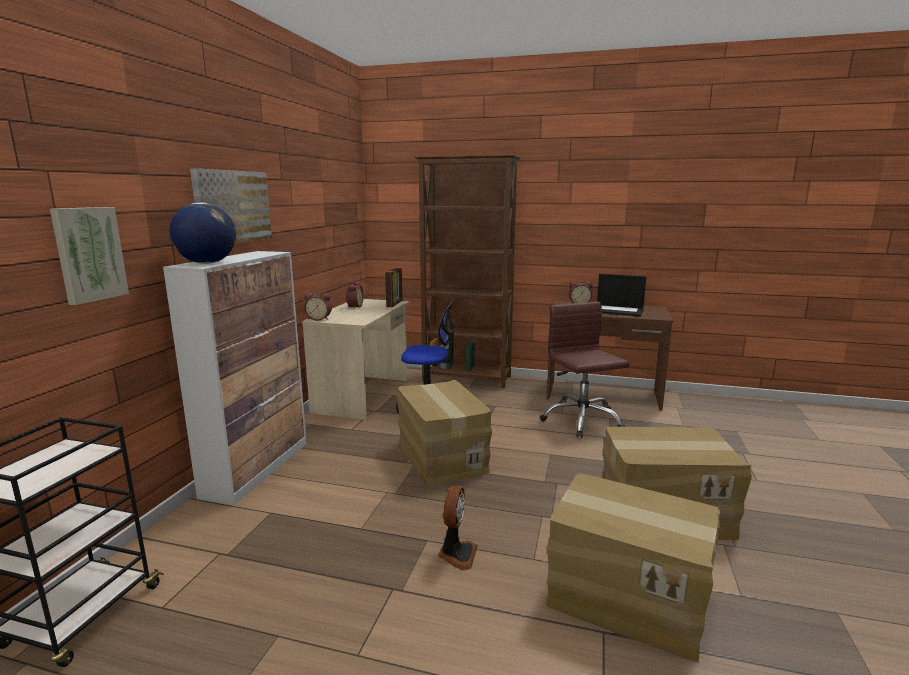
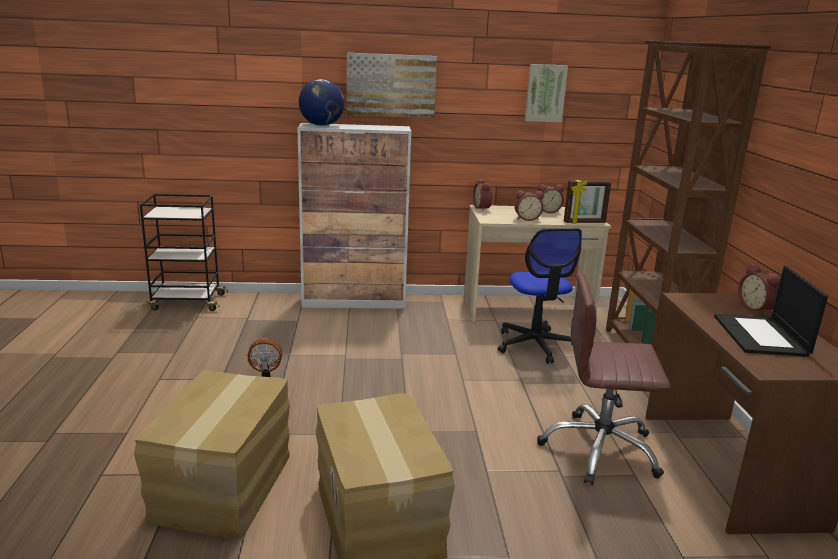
camera: 70 degrees right, 5 degrees up
(88, 254) = (251, 106): picture -> picture (545, 93)
(368, 313) = (527, 218): none -> alarm clock
(440, 457) = (422, 368): cardboard box -> none
(581, 420) = (600, 450): brown office chair -> brown office chair turned 135 degrees counterclockwise

